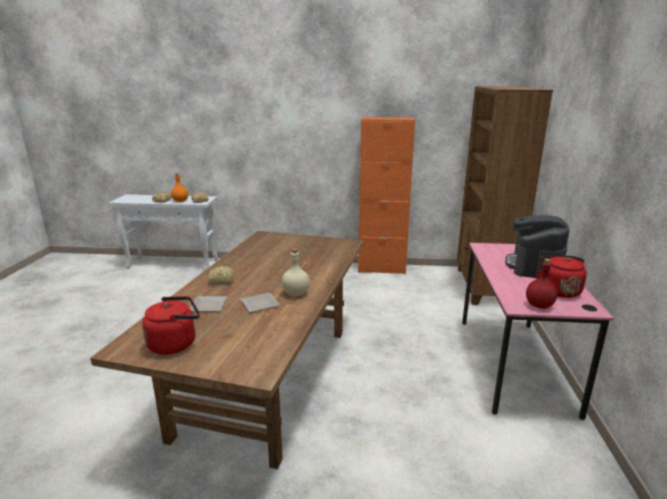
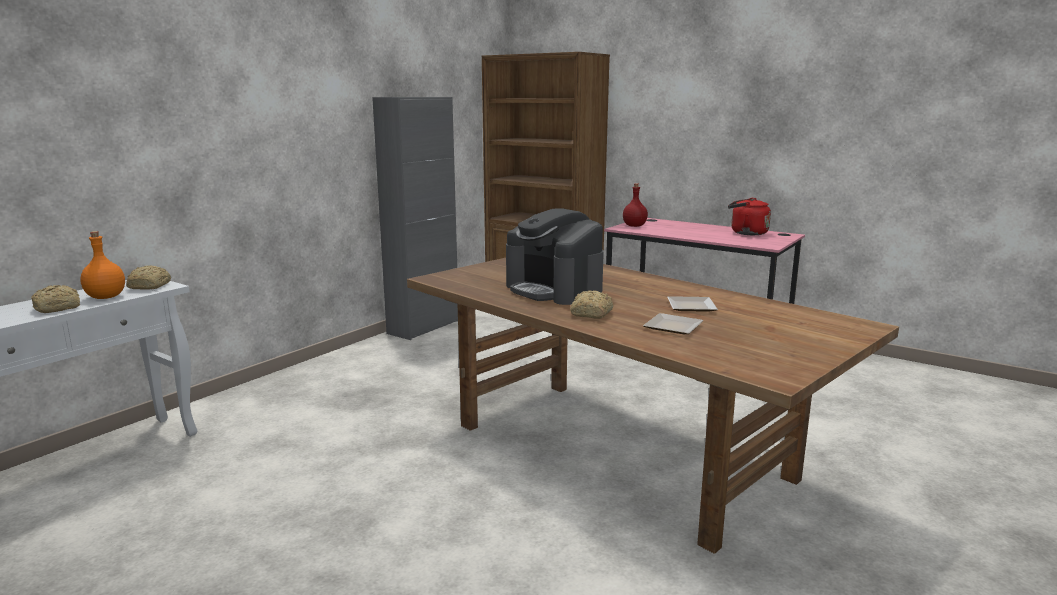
camera: 60 degrees left, 5 degrees down
(175, 343) = (775, 350): red kettle -> none
(296, 293) = (675, 291): beige bottle -> none
(381, 269) = (423, 327): orange cabinet -> grey cabinet
(534, 266) = (689, 227): coffee machine -> coffee machine (554, 290)
(539, 305) = (770, 241): red bottle -> red bottle (634, 226)

